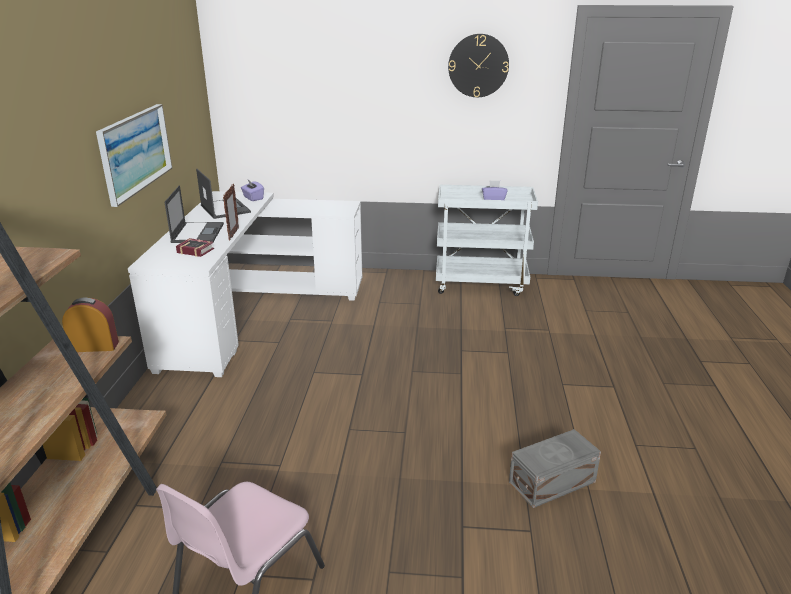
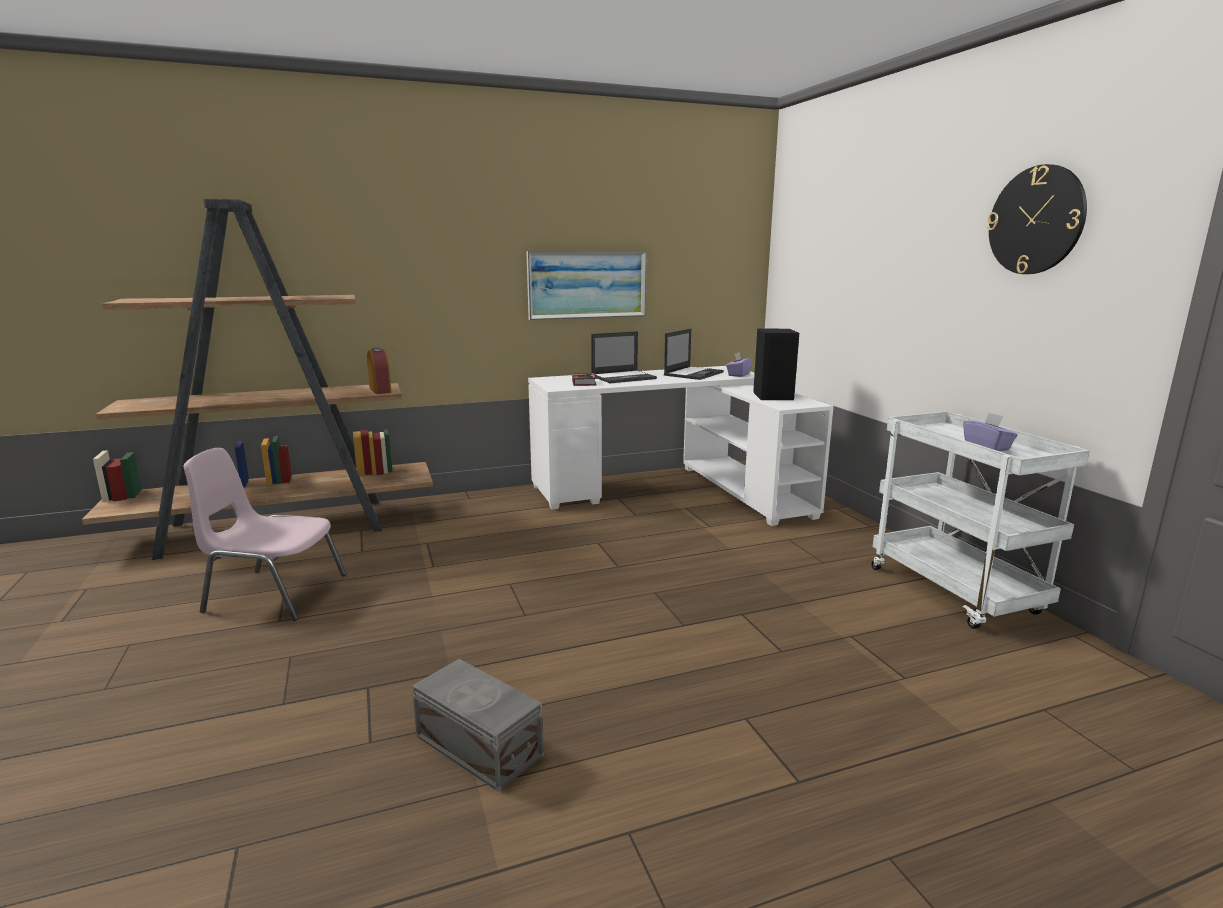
camera: 65 degrees right, 10 degrees down
(233, 234) = (637, 384): picture frame -> none
(314, 207) = (773, 396): none -> black speaker

